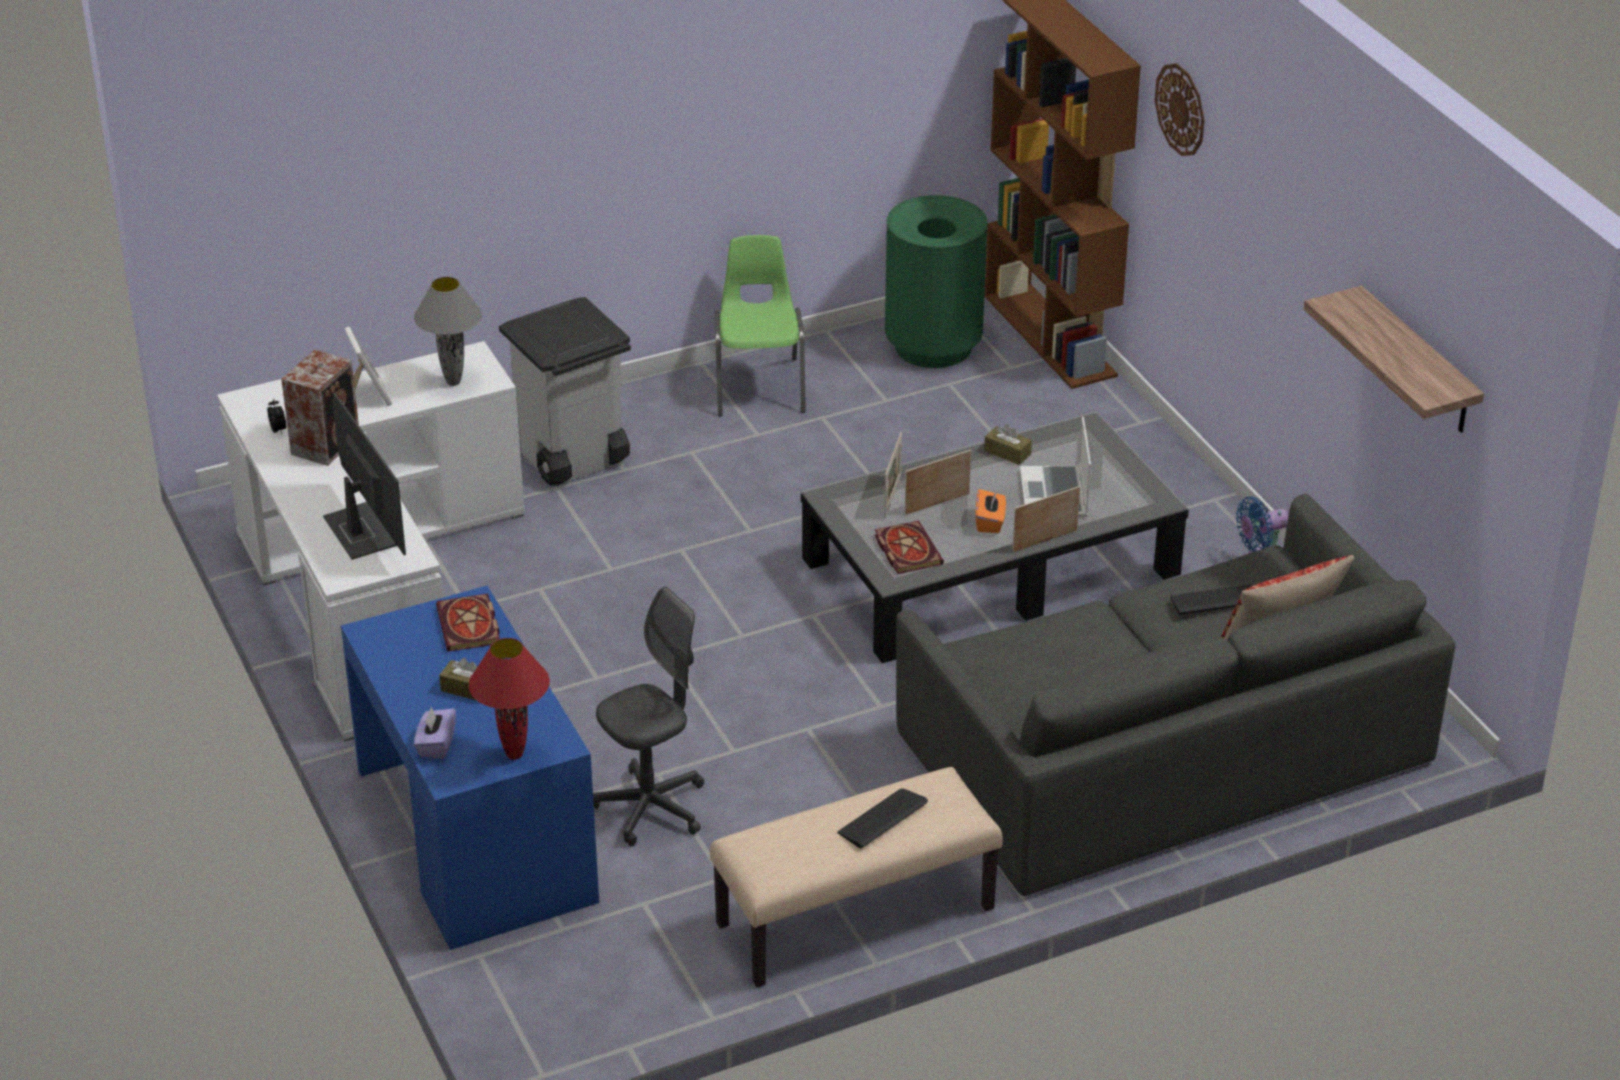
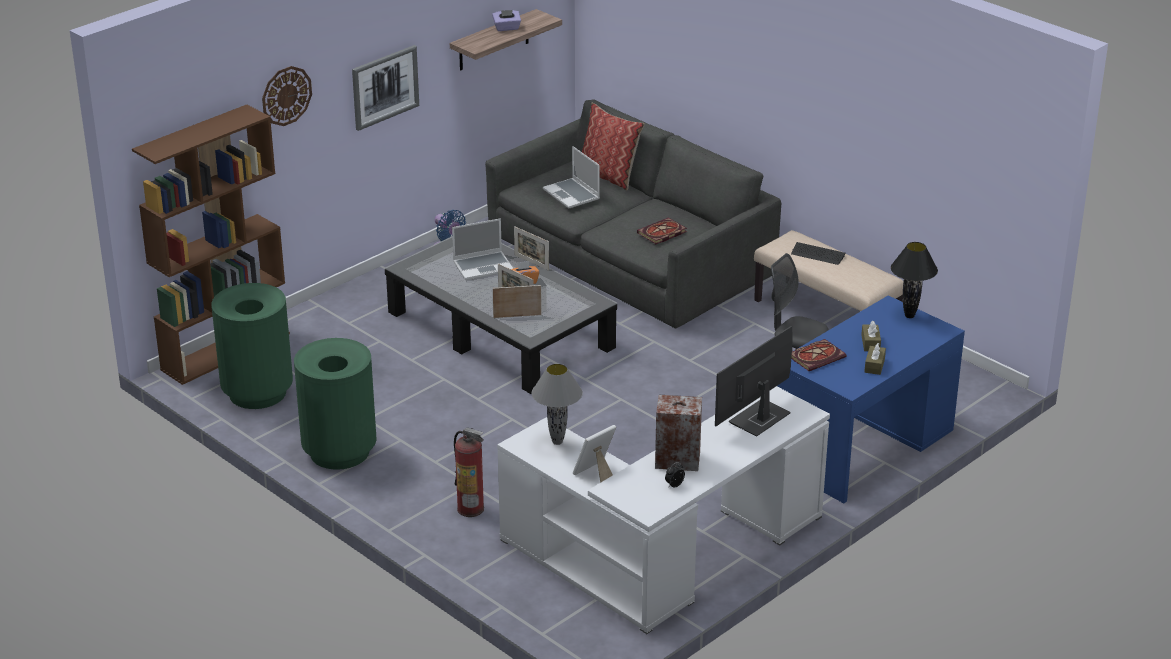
camera: 110 degrees left, 5 degrees down
(436, 745) = (923, 341): purple tissue box -> purple tissue box (507, 28)
(515, 754) = (909, 315): red table lamp -> black table lamp
(572, 460) = (471, 509): grey trash can -> fire extinguisher
(759, 386) = (339, 452): green chair -> green trash can
(906, 549) = (568, 302): book -> book (661, 233)
(1007, 453) = (448, 287): brown tissue box -> brown tissue box (874, 365)
(1215, 600) = (572, 195): keyboard -> laptop
(1278, 244) = (385, 87): none -> picture

